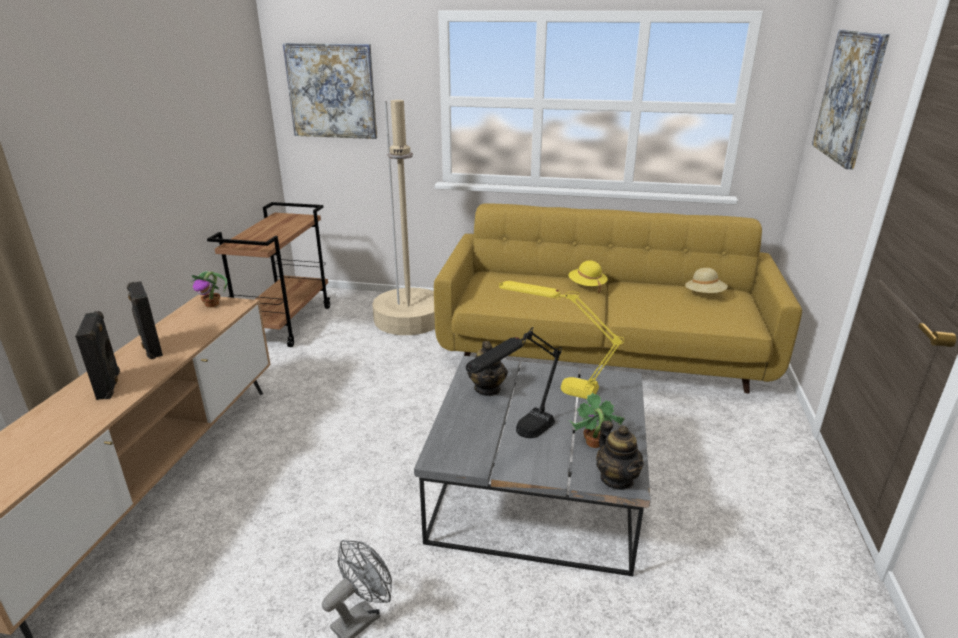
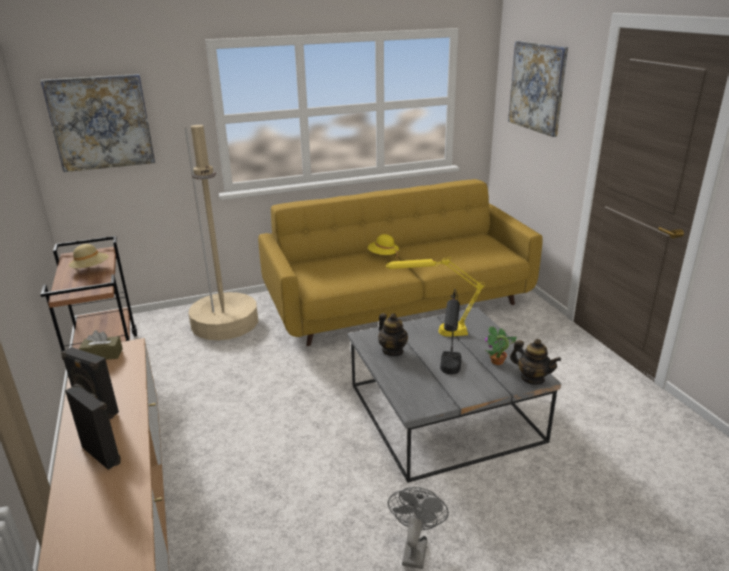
camera: 30 degrees left, 0 degrees up
(212, 304) = (102, 355): potted plant -> brown tissue box
(704, 295) = (466, 242): beige hat -> beige hat (91, 269)

